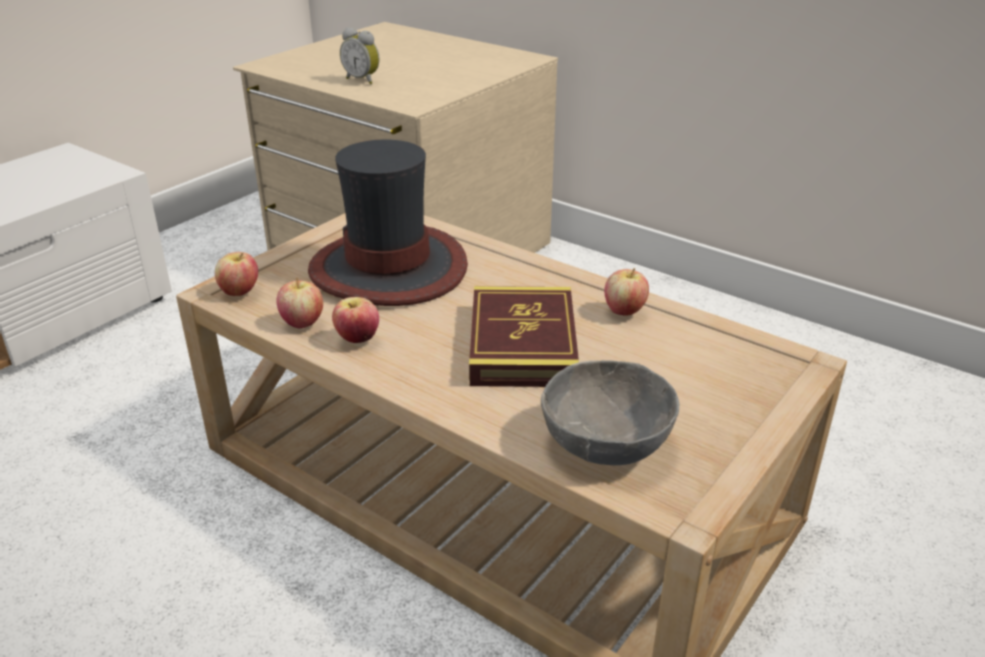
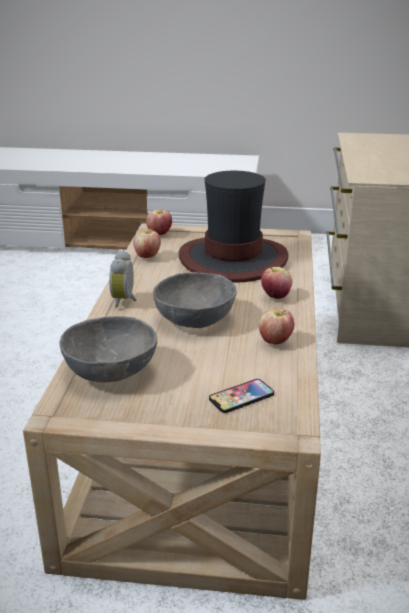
camera: 60 degrees right, 5 degrees down
(357, 338) = (146, 273): apple -> apple (275, 296)
(363, 80) = (378, 158): alarm clock -> alarm clock (125, 300)
(522, 344) = (195, 319): book -> grey bowl
(721, 370) = (241, 397): none -> phone

